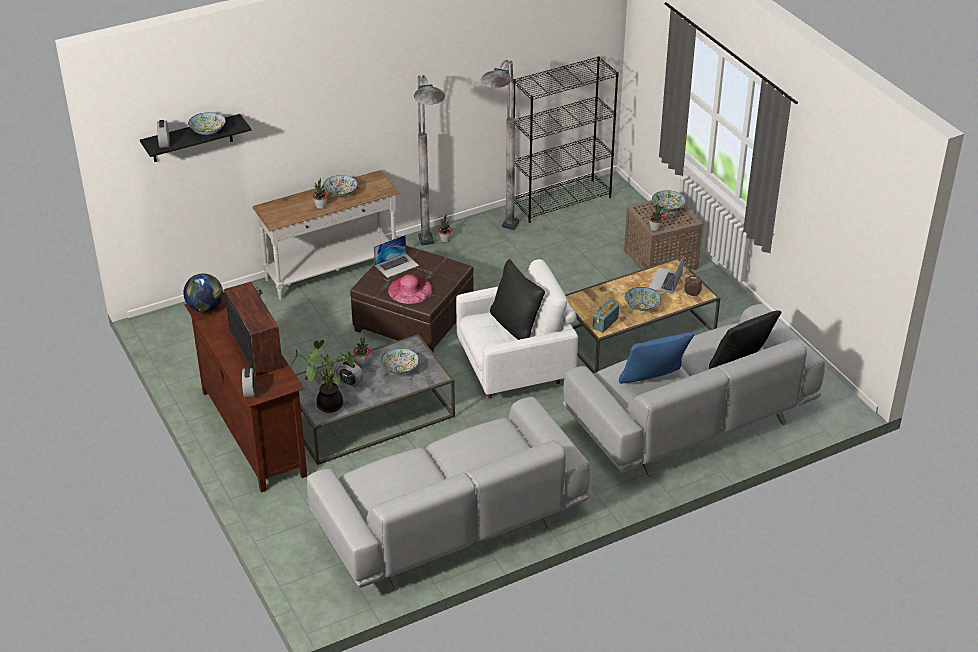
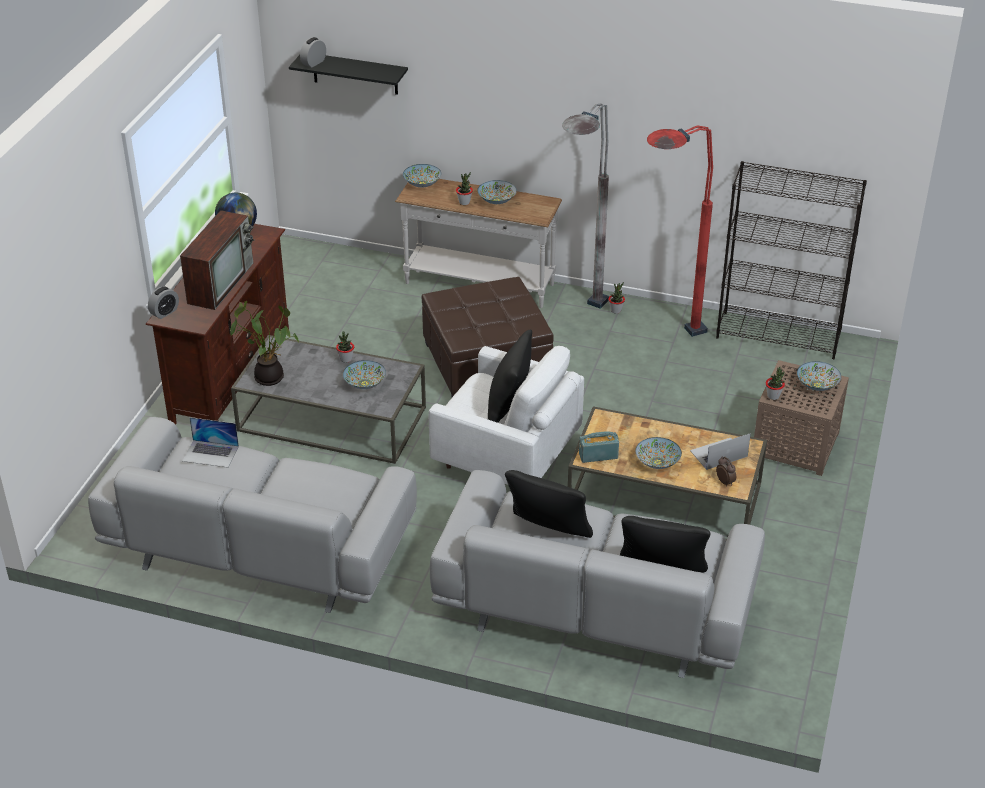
camera: 45 degrees right, 0 degrees up
(207, 131) = (359, 69): bowl -> bowl (422, 184)
(350, 382) = (311, 369): alarm clock -> none
(396, 265) = (488, 295): laptop -> laptop (210, 453)
(410, 290) = (467, 322): pink hat -> none
(499, 240) = (663, 338): grey floor lamp -> red floor lamp
(653, 382) = (548, 533): blue pillow -> black pillow

